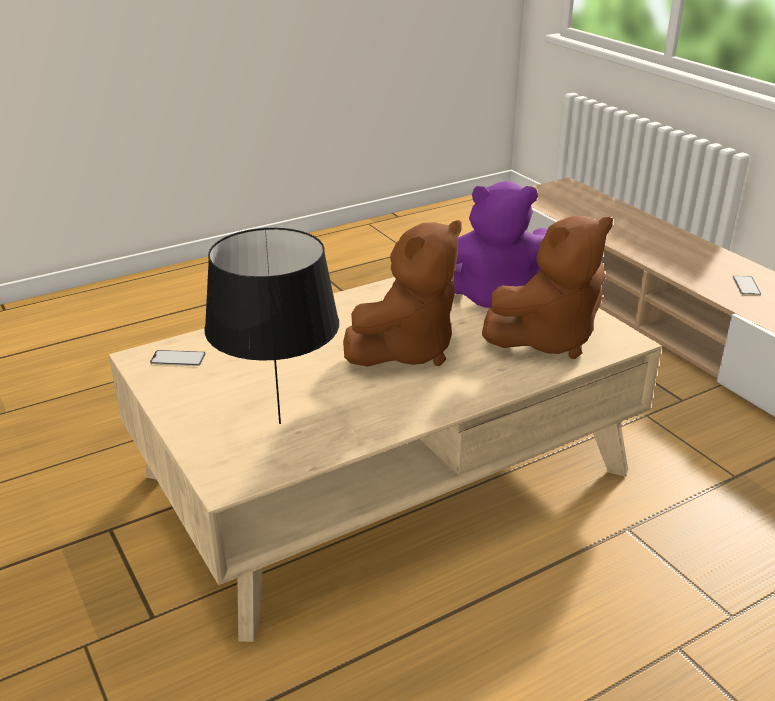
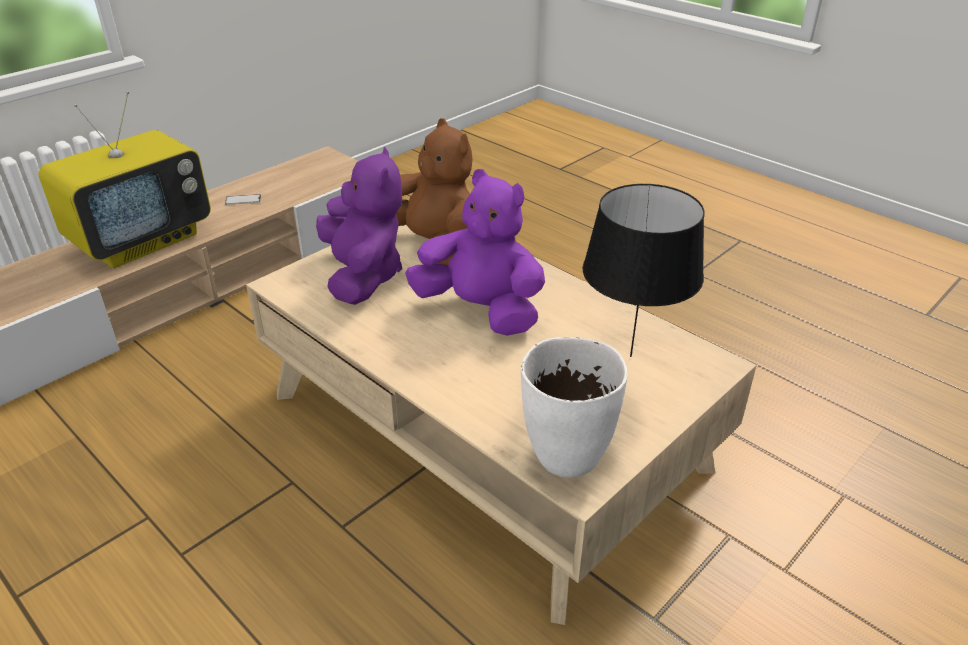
camera: 105 degrees left, 5 degrees up
(178, 358) = (566, 455): phone -> white vase
(406, 350) = (481, 310): brown plush toy -> purple plush toy
(652, 241) = (142, 240): none -> television

